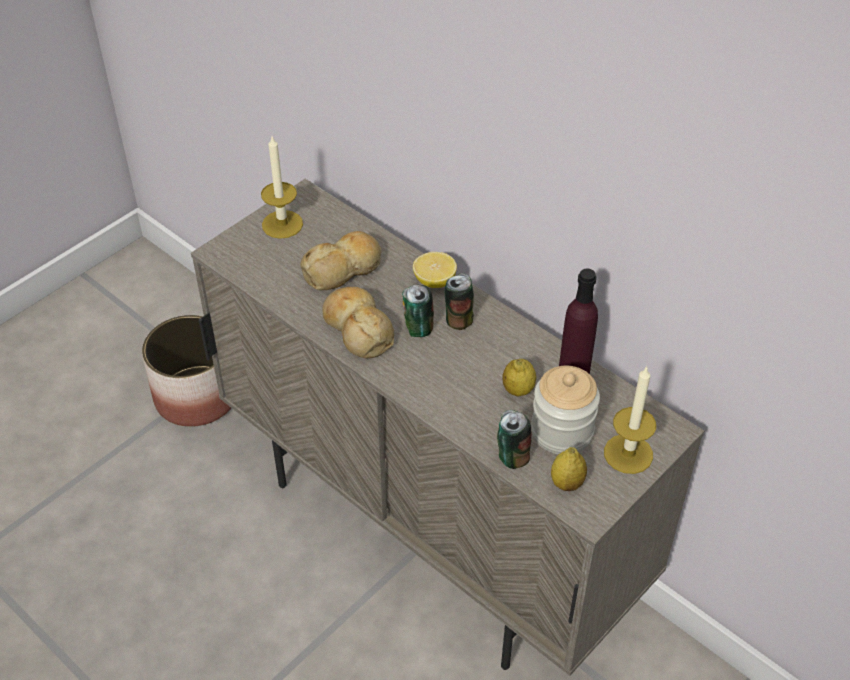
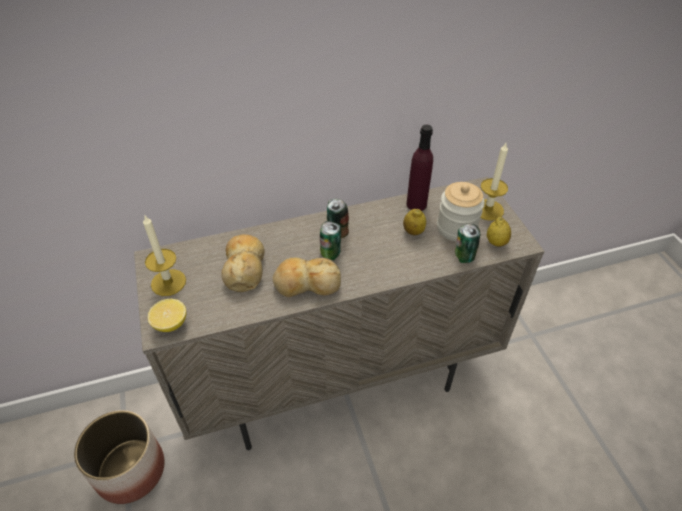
camera: 60 degrees left, 0 degrees up
(434, 281) = (295, 229): lemon -> lemon (170, 324)

